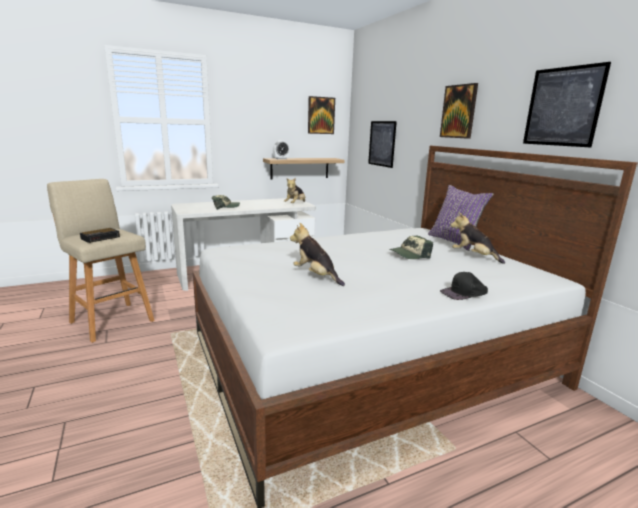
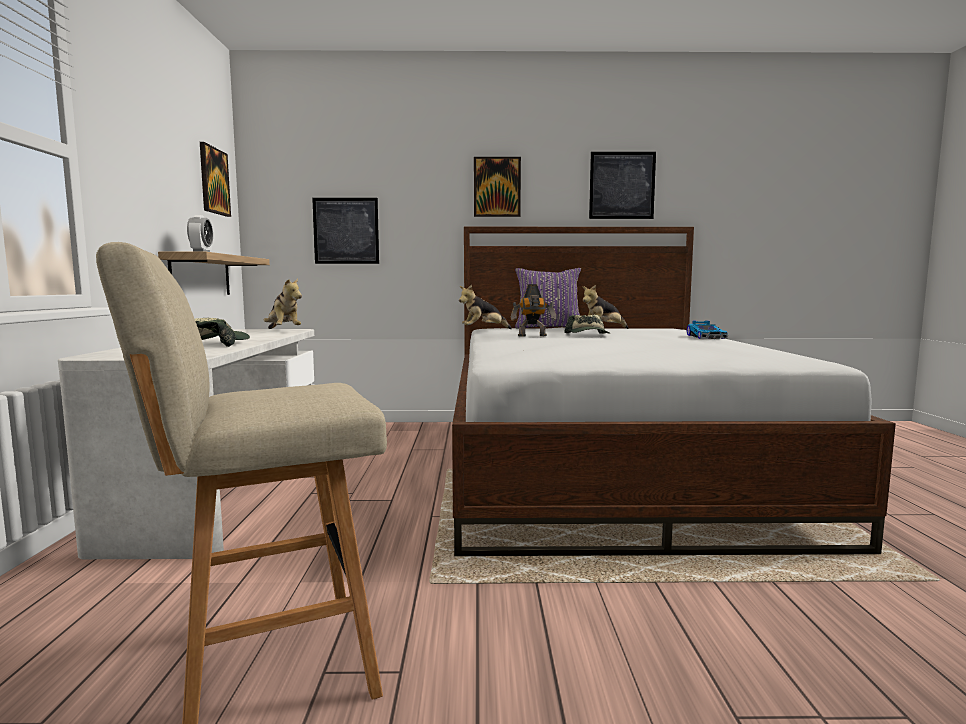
camera: 65 degrees left, 10 degrees down
(101, 237) = (327, 393): alarm clock -> none
(316, 276) = (651, 350): plush toy -> plush toy (483, 330)
(373, 243) = (533, 336): none -> toy robot
(464, 293) = (706, 337): black cap -> toy car

